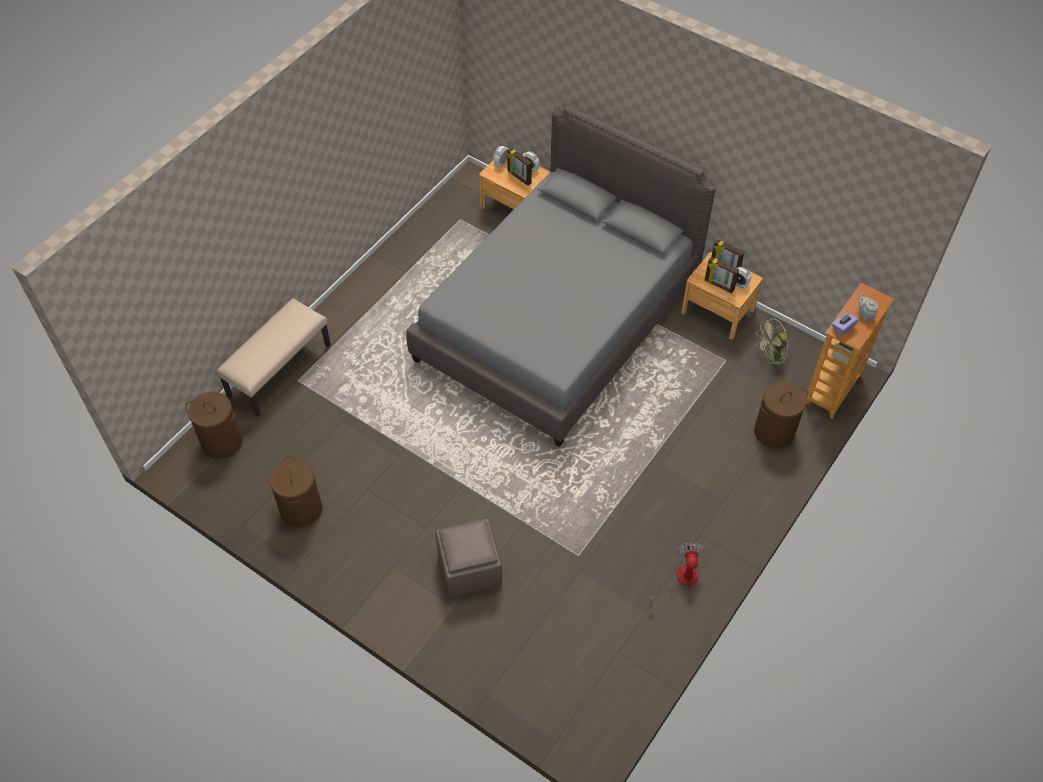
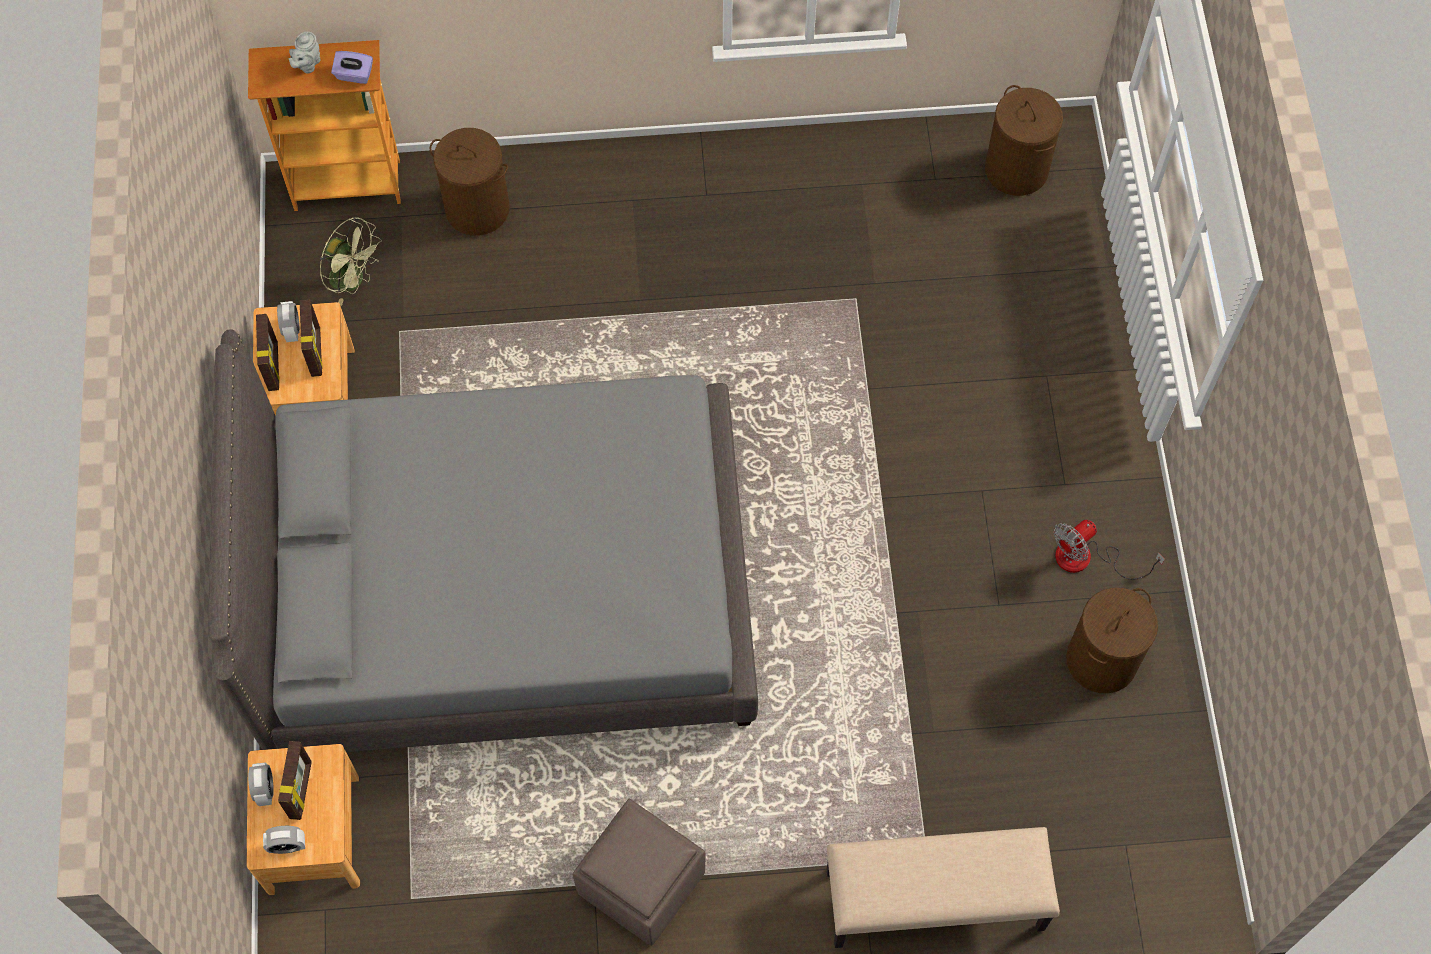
camera: 130 degrees left, 10 degrees up
(222, 442) = (1113, 863): brown laundry basket -> brown laundry basket (1016, 170)
(469, 570) = (987, 398): brown ottoman -> brown ottoman (643, 883)
(680, 580) = (786, 176): fan -> fan (1086, 559)

